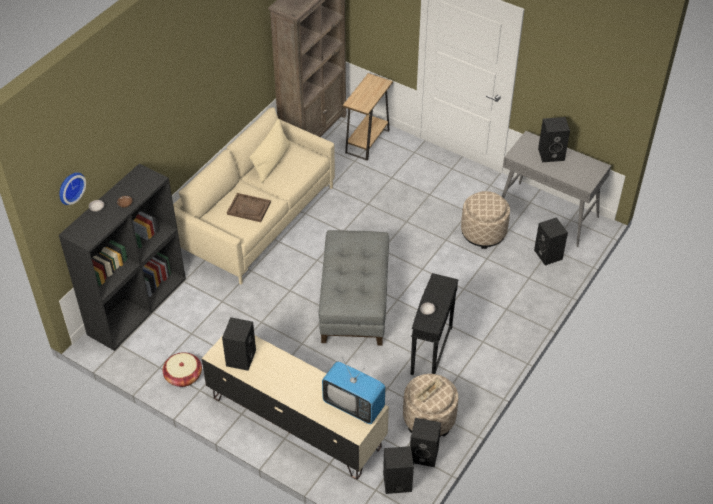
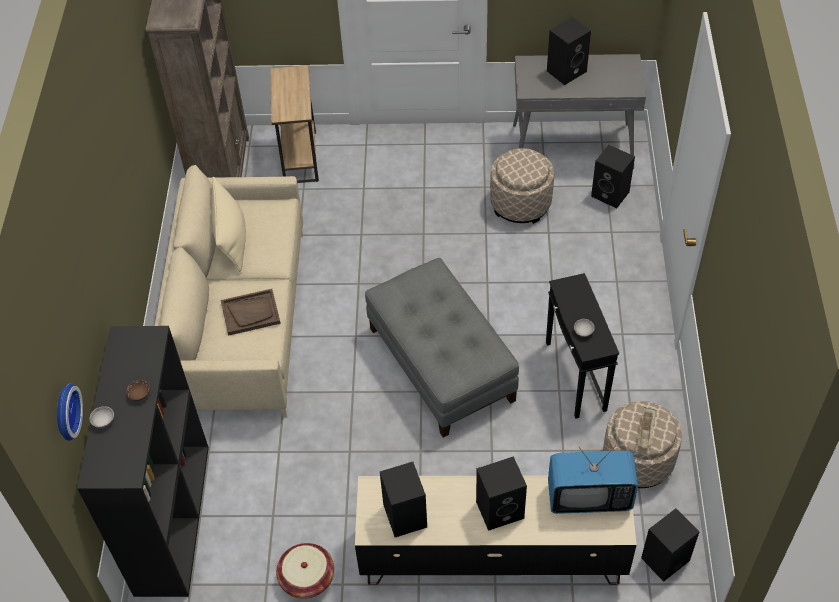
camera: 30 degrees left, 5 degrees up
(424, 454) = (667, 507): black speaker -> black speaker (500, 509)

